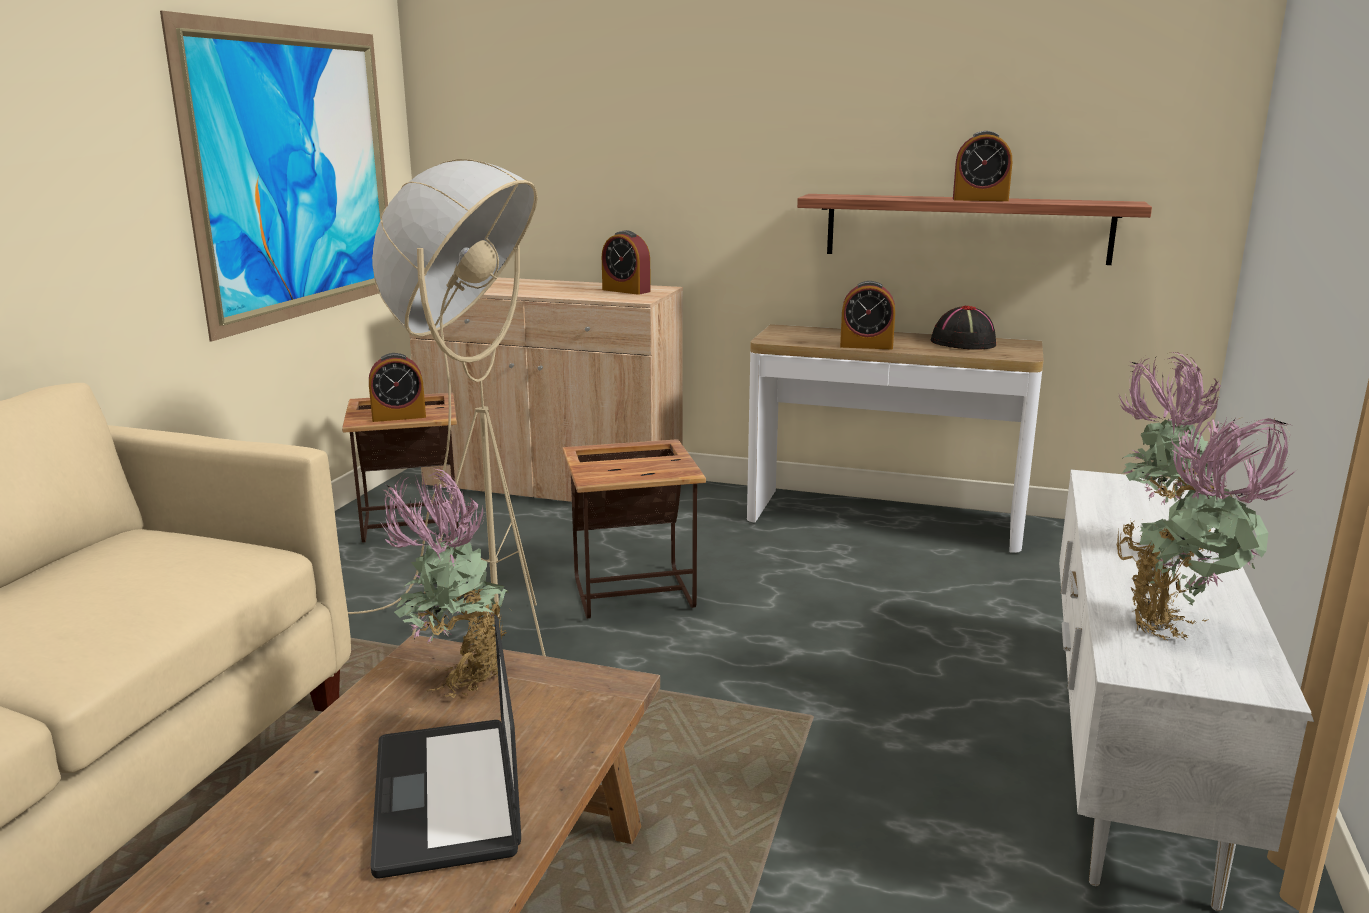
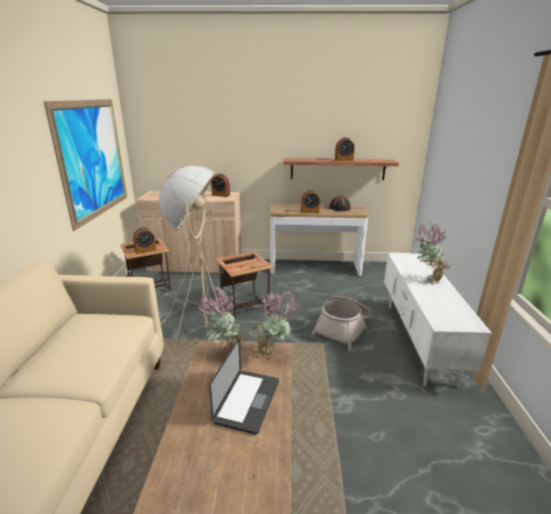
camera: 15 degrees left, 5 degrees up
(446, 797) = (247, 401): laptop -> laptop turned 135 degrees counterclockwise
(894, 685) = (343, 329): none -> basket
(1182, 630) = (447, 309): potted plant -> potted plant (273, 354)

